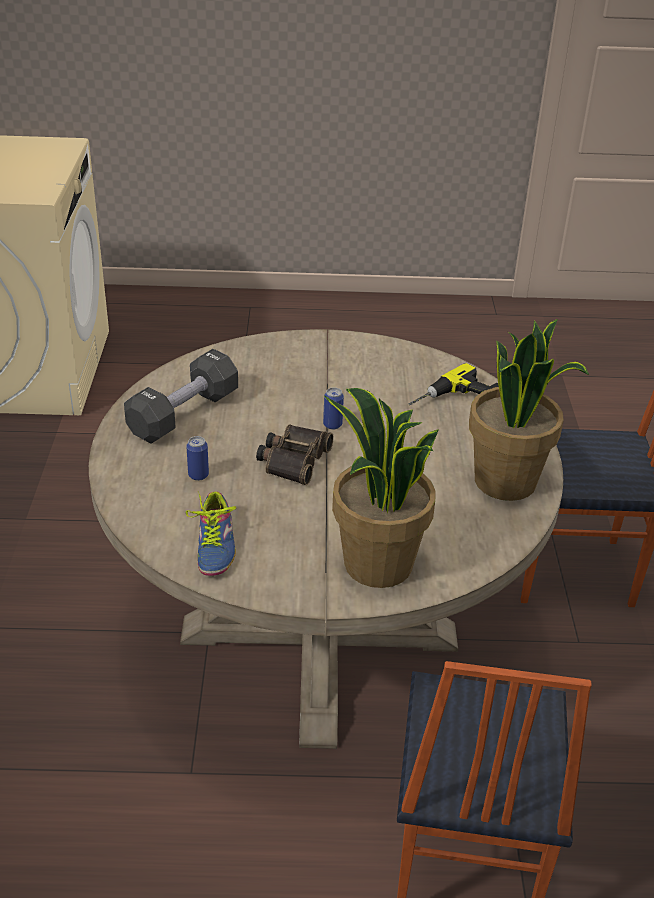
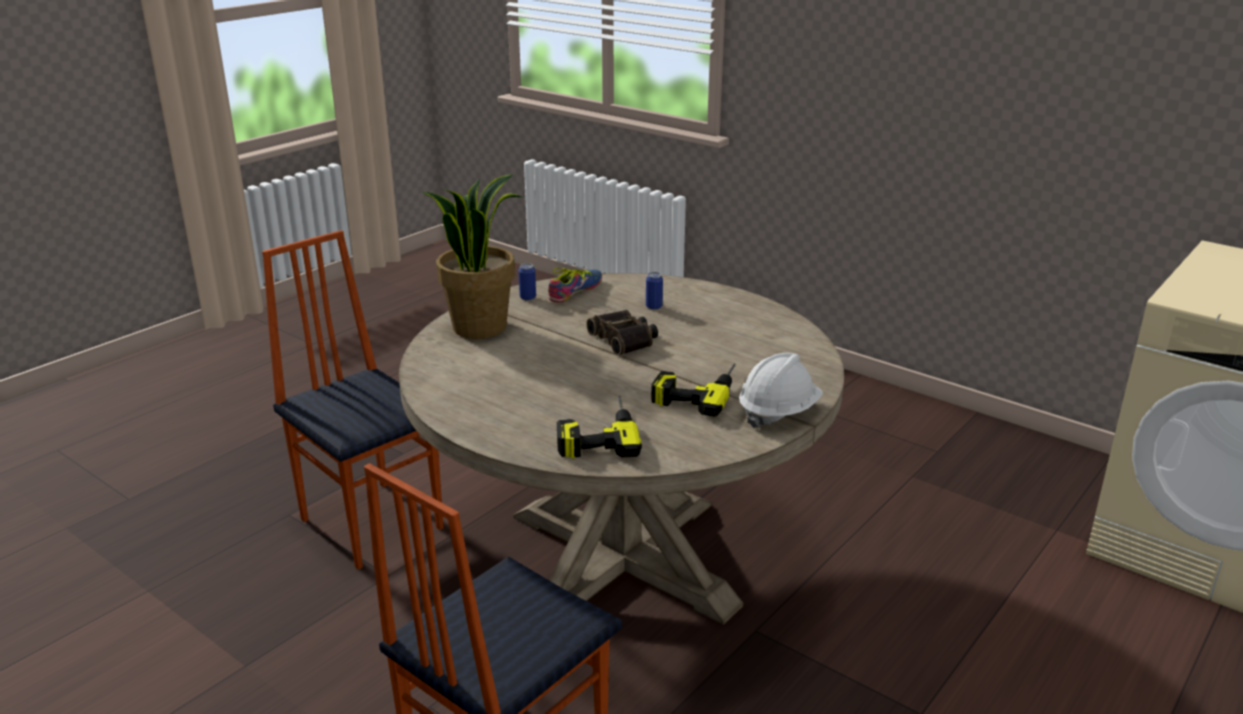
camera: 130 degrees right, 10 degrees down
(184, 414) = (738, 322): black dumbbell -> none
(211, 546) = (577, 291): shoe -> shoe turned 90 degrees clockwise
(327, 346) = (778, 412): none -> white hard hat
(332, 425) = (647, 368): can -> can (528, 297)
(340, 388) = (696, 391): none -> power drill
(506, 482) = (472, 404): potted plant -> none

